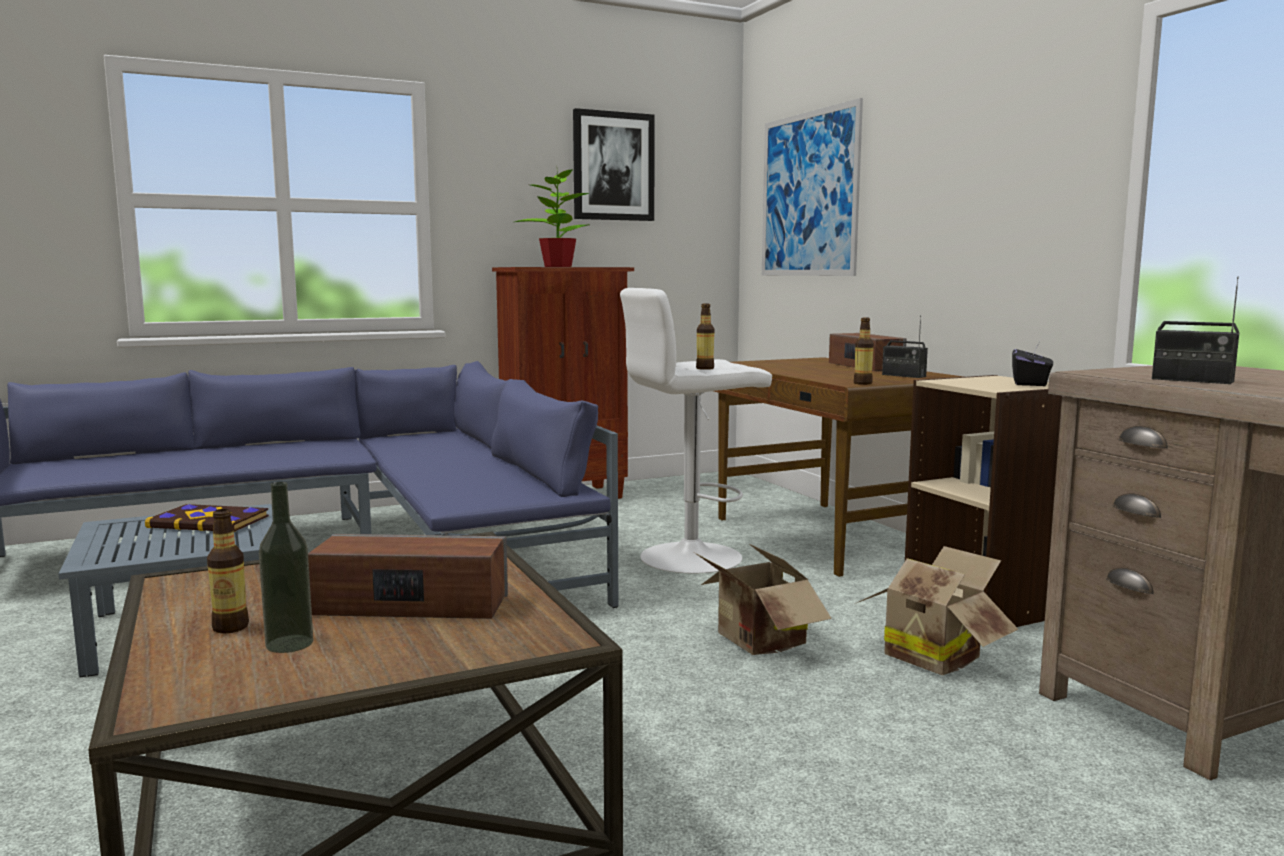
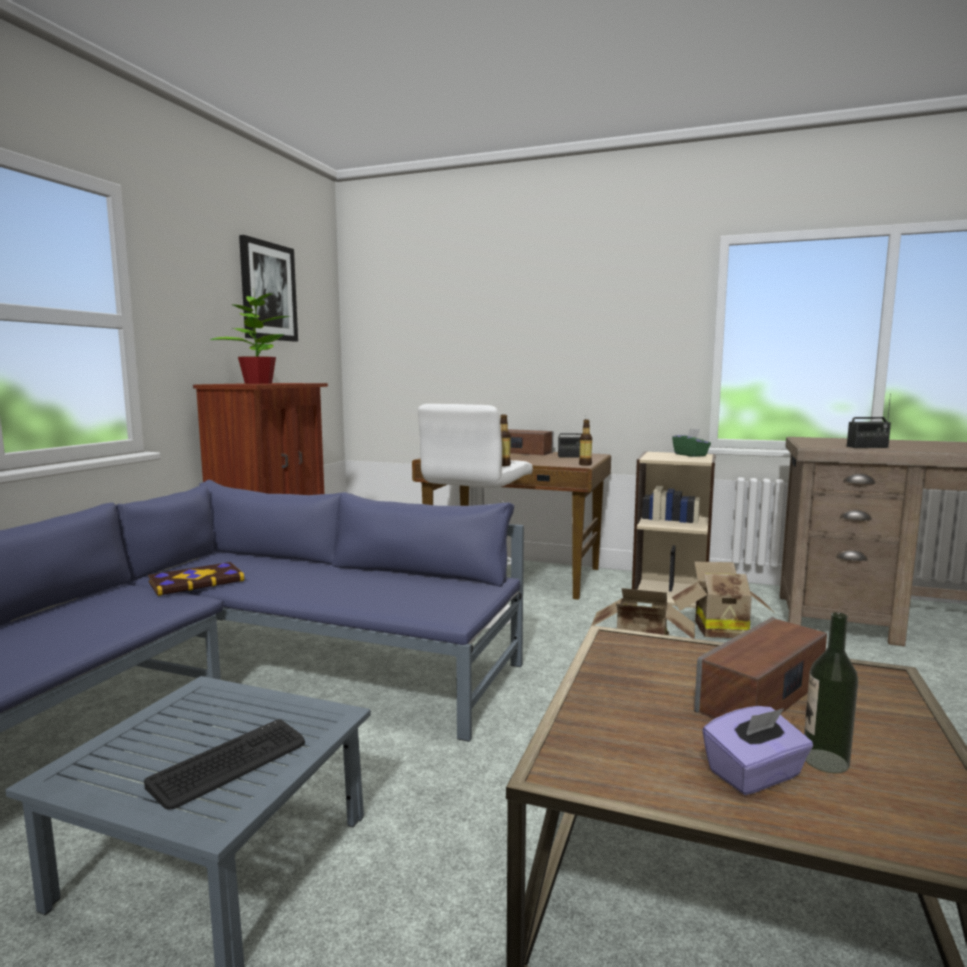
camera: 45 degrees left, 0 degrees up
(159, 544) = (230, 764): none -> keyboard
(209, 521) = (199, 718): book -> book (196, 581)
(230, 627) = (755, 775): bottle -> purple tissue box
(808, 195) = (428, 327): picture -> none
(1030, 383) = (690, 455): black tissue box -> green tissue box

